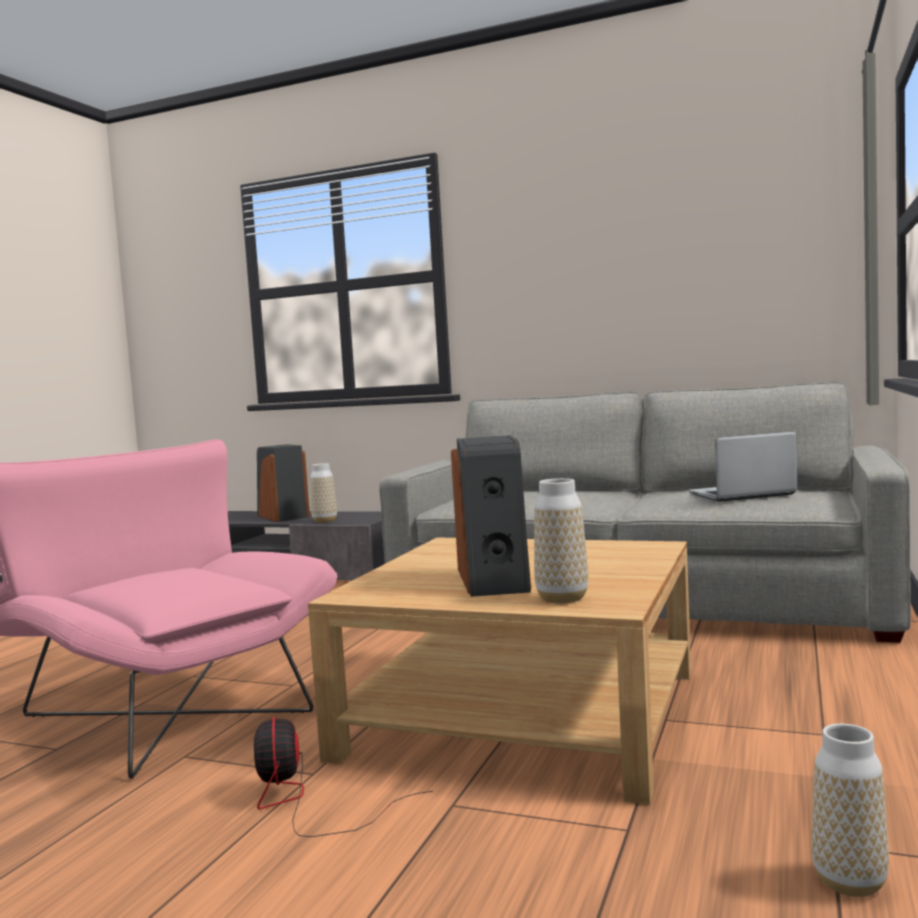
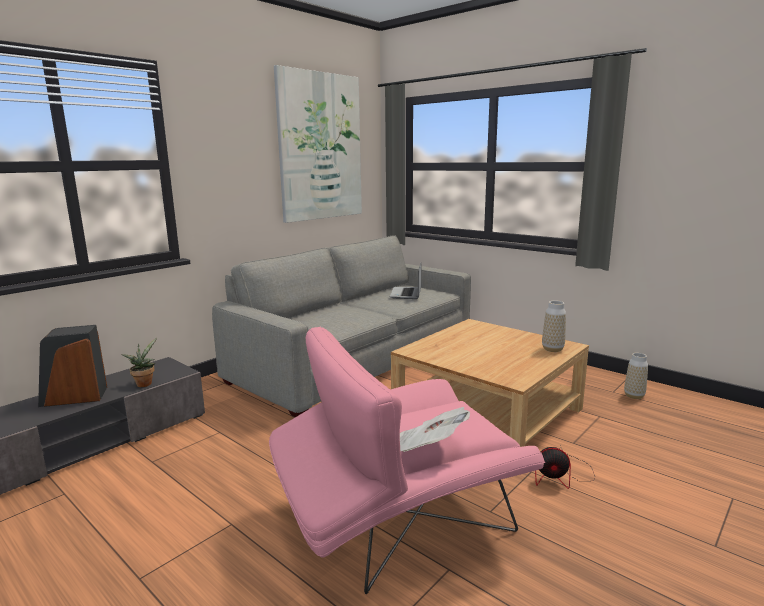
camera: 70 degrees left, 10 degrees up
(105, 587) = (429, 448): none -> newspaper
(324, 521) = (144, 383): vase -> potted plant
(495, 580) = (510, 354): speaker -> none
(708, 220) = (320, 147): none -> picture

